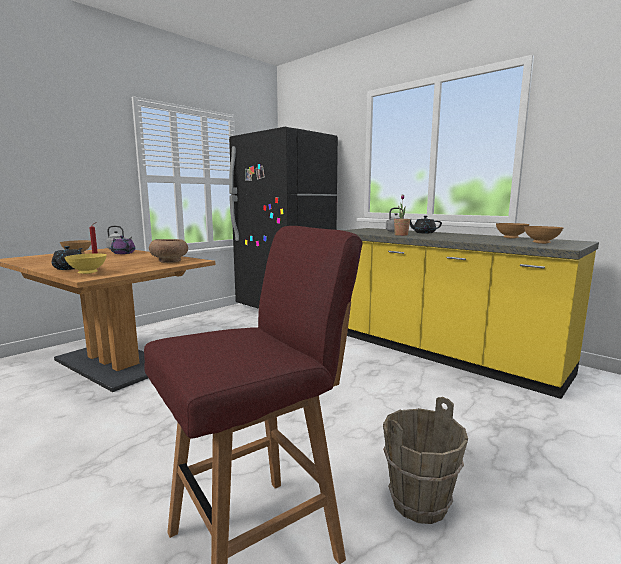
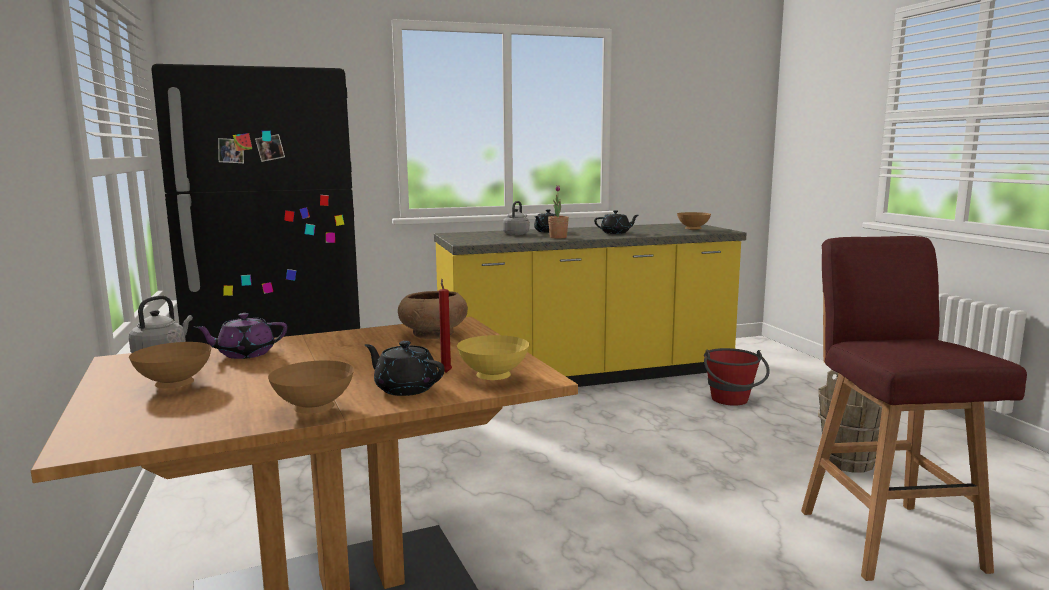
camera: 60 degrees left, 0 degrees up
(458, 237) = (616, 233): none -> black teapot
(482, 414) = (732, 402): none -> red bucket
(510, 238) = (642, 227): brown bowl -> brown bowl (313, 409)

